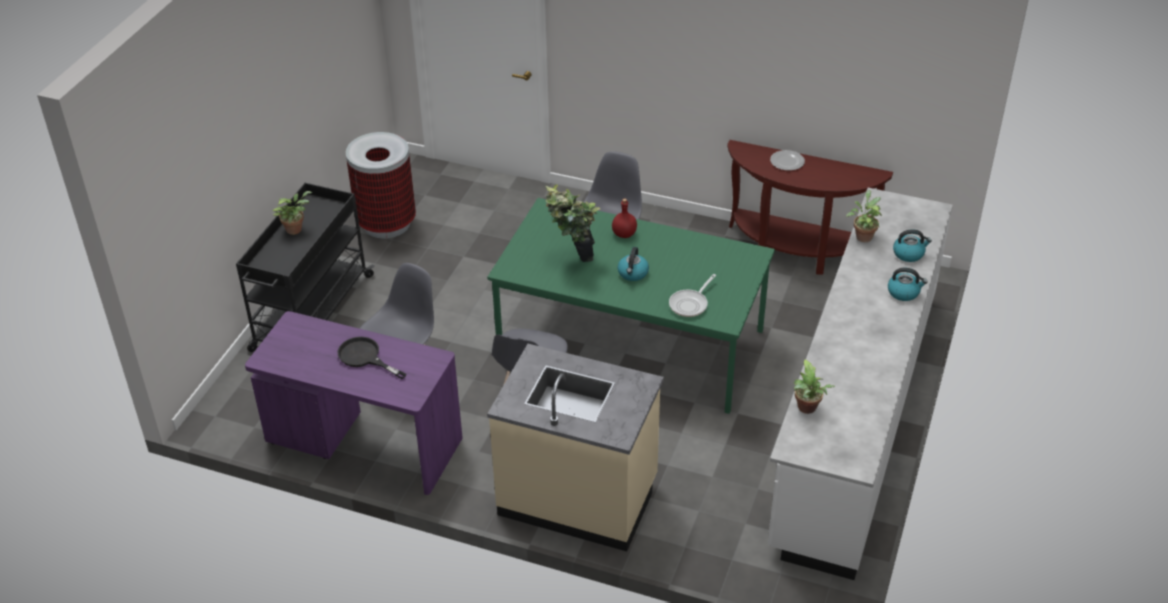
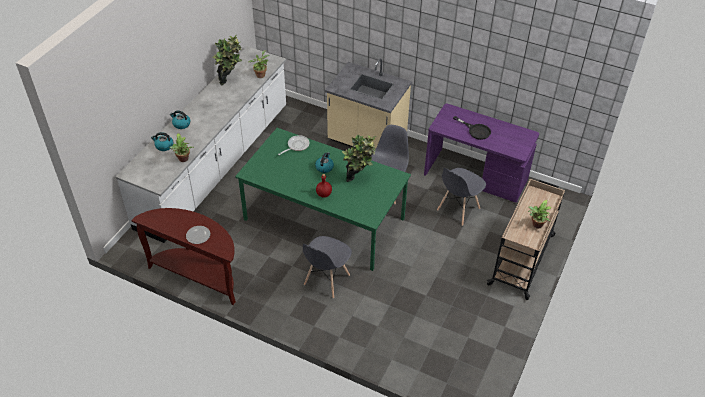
camera: 175 degrees left, 5 degrees up
(311, 313) = (522, 259): black cart -> beige cart
(386, 223) = (484, 332): trash can -> none
(862, 389) = (230, 80): none -> potted plant

